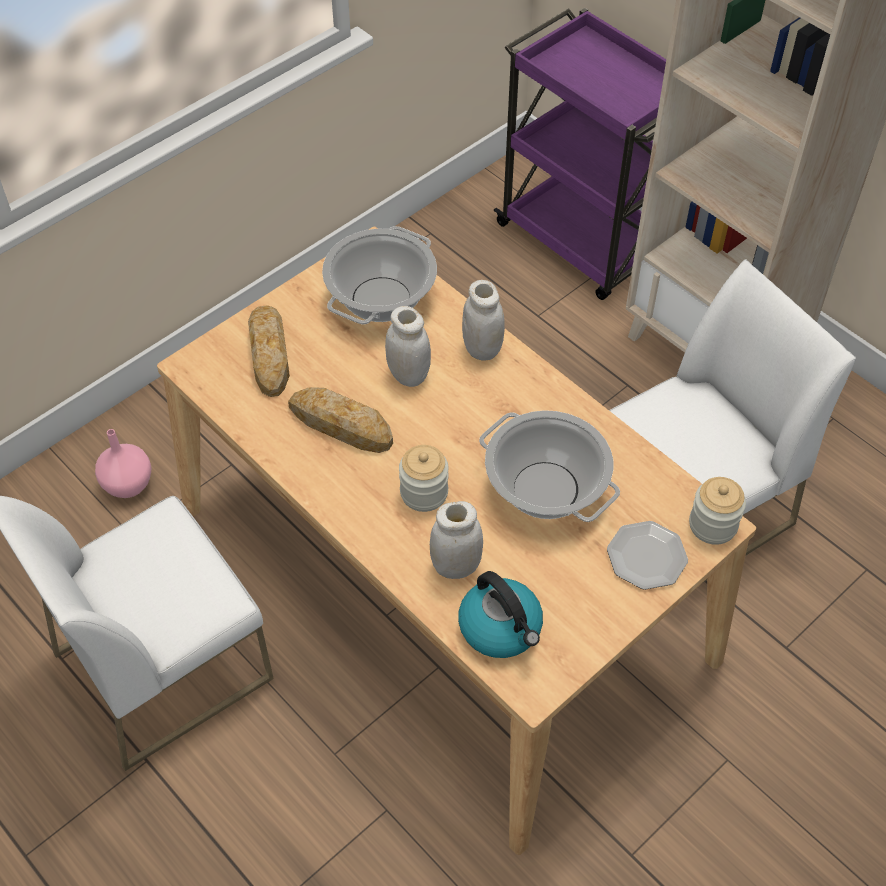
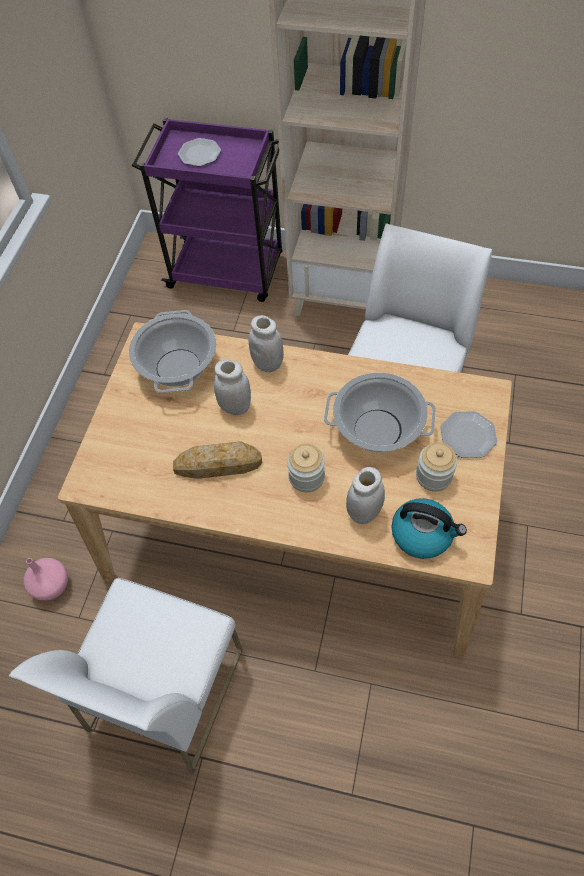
camera: 30 degrees left, 5 degrees up
(269, 353) = (132, 445): bread -> none
(596, 71) = (200, 154): none -> plate
(713, 525) = (487, 393): jar -> jar (433, 476)

